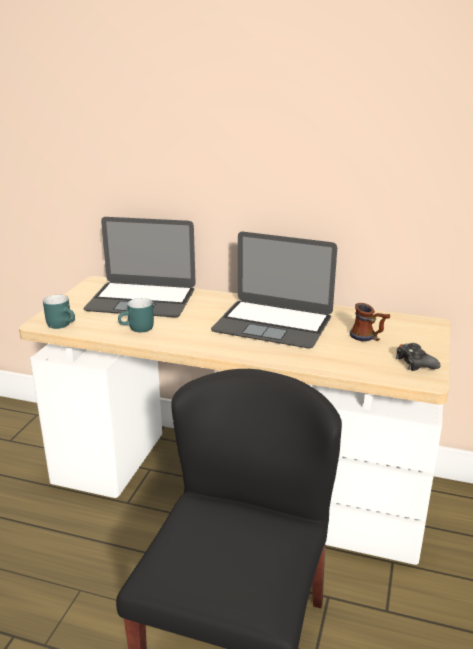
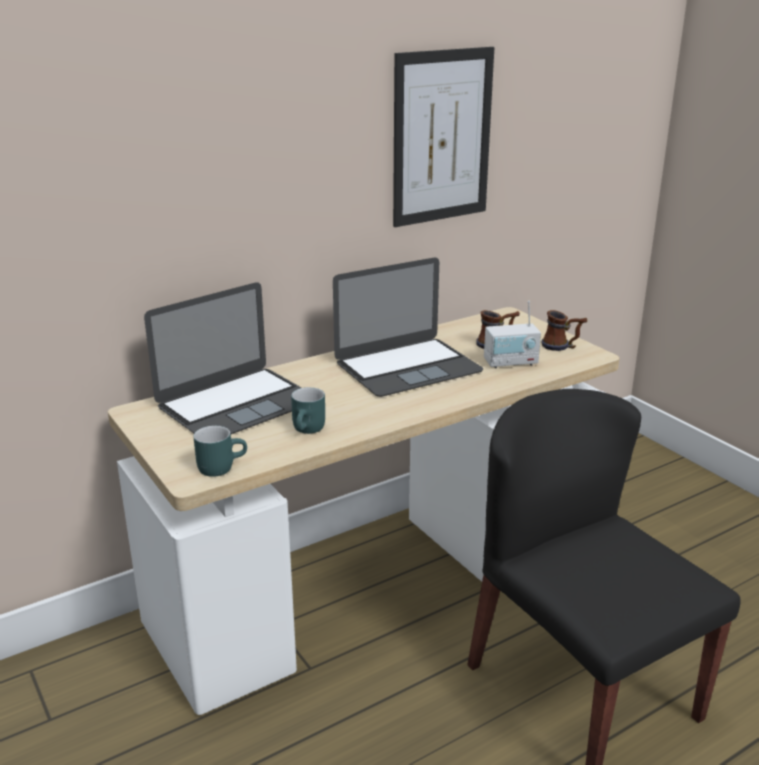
camera: 50 degrees left, 0 degrees up
(346, 353) = (511, 362): none -> radio
(383, 139) = (442, 137): none -> picture
(415, 362) = (562, 347): black game controller -> mug

